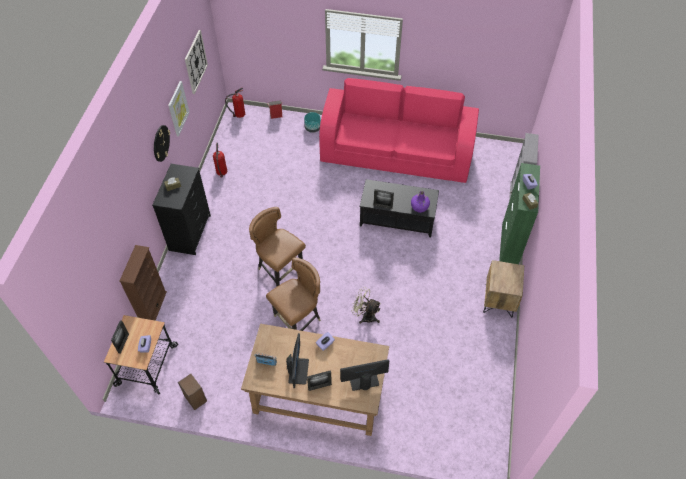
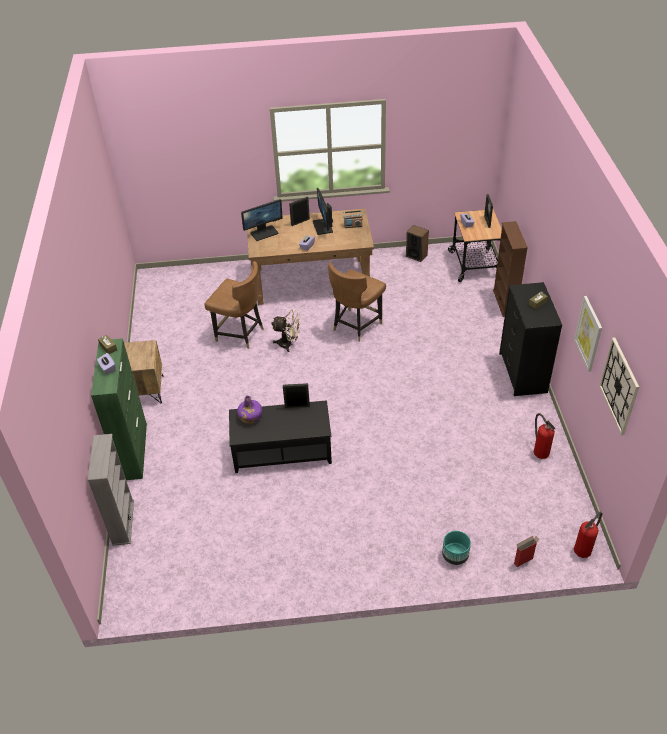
camera: 165 degrees right, 10 degrees down
(161, 143) = (569, 288): wall clock -> none
(280, 269) = (398, 362): brown chair -> brown chair (240, 334)
(396, 154) = (309, 545): pink sofa -> none

